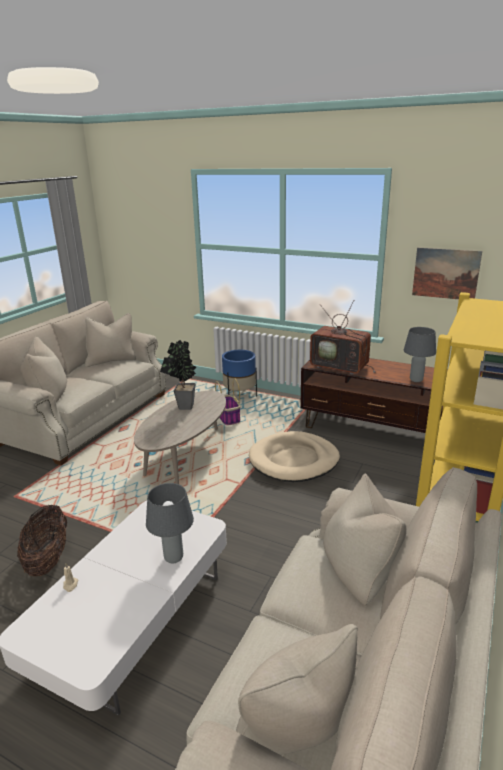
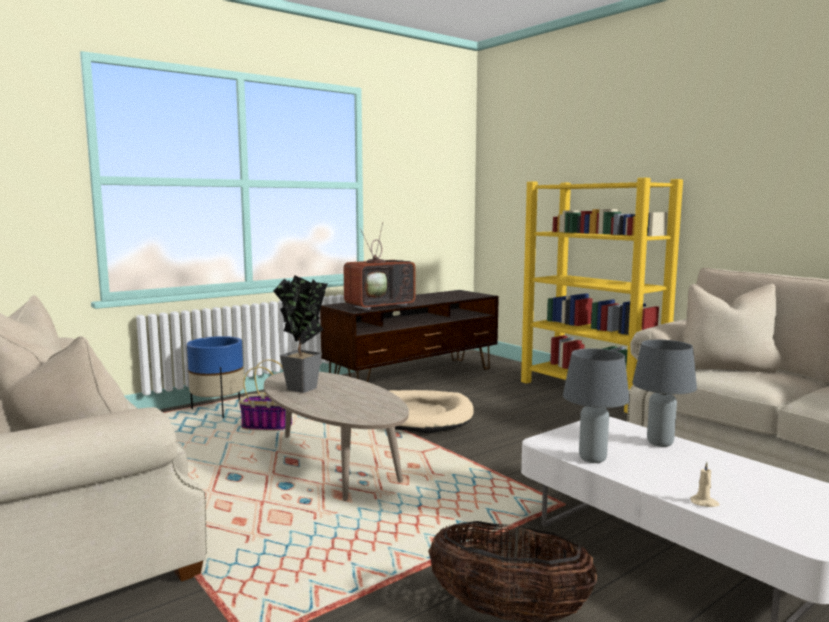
camera: 65 degrees left, 15 degrees down
(416, 380) = (449, 298): grey table lamp -> grey table lamp (591, 459)
(445, 273) = (415, 198): picture -> none

